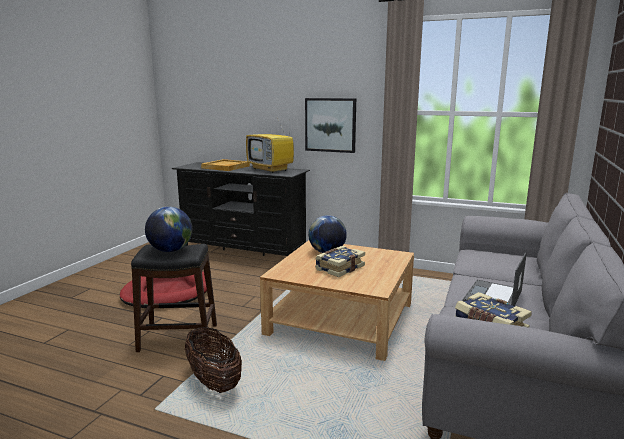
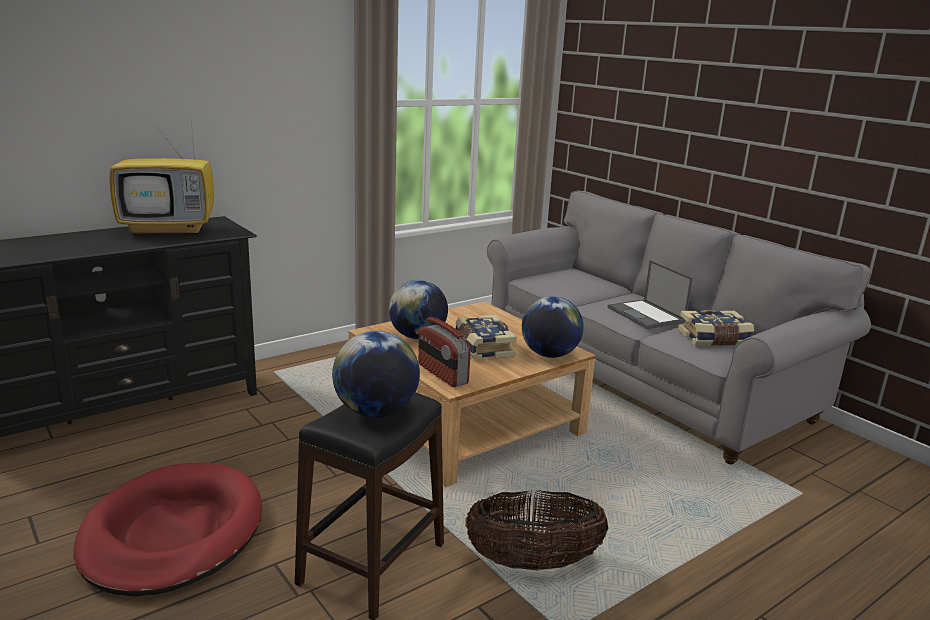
camera: 60 degrees left, 5 degrees up
(225, 167) = (59, 244): beige tray -> none
(287, 268) = (442, 374): none -> radio
(330, 125) = (256, 131): picture -> none
(361, 285) = (549, 354): none -> globe

